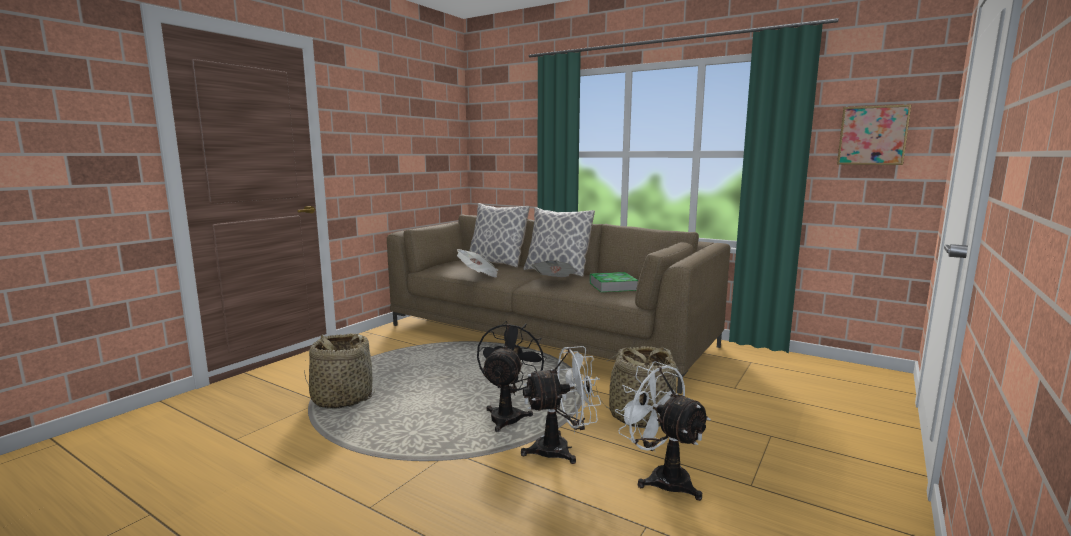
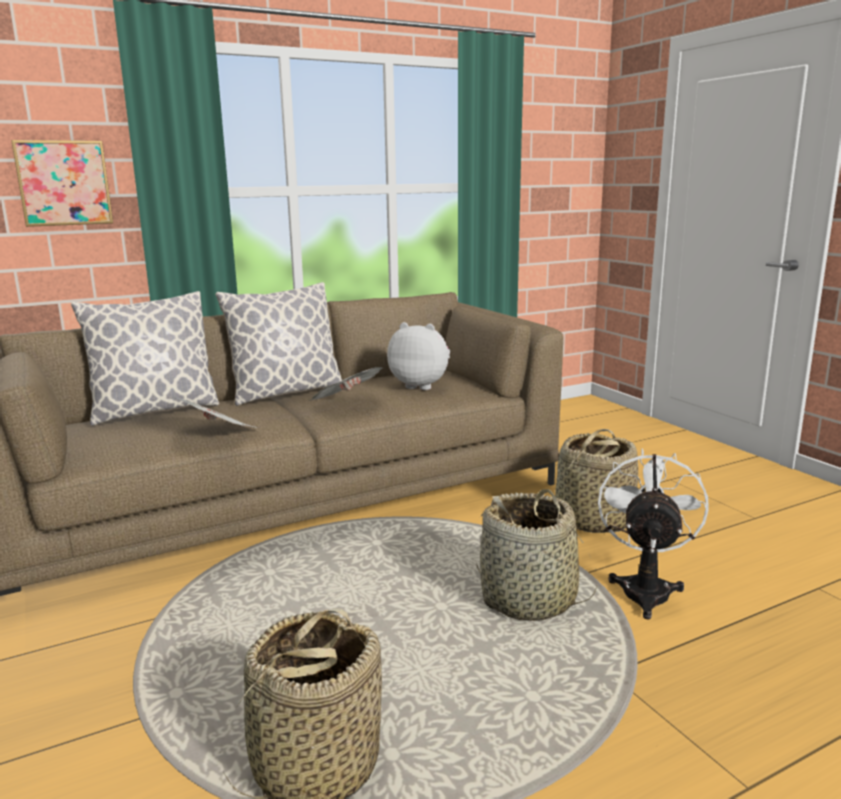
camera: 60 degrees left, 5 degrees up
(508, 415) = (529, 599): black fan -> basket
(613, 286) = (421, 385): book -> plush toy
(661, 478) = (730, 552): white fan -> none
(872, 135) = (554, 166): picture -> picture (63, 183)

